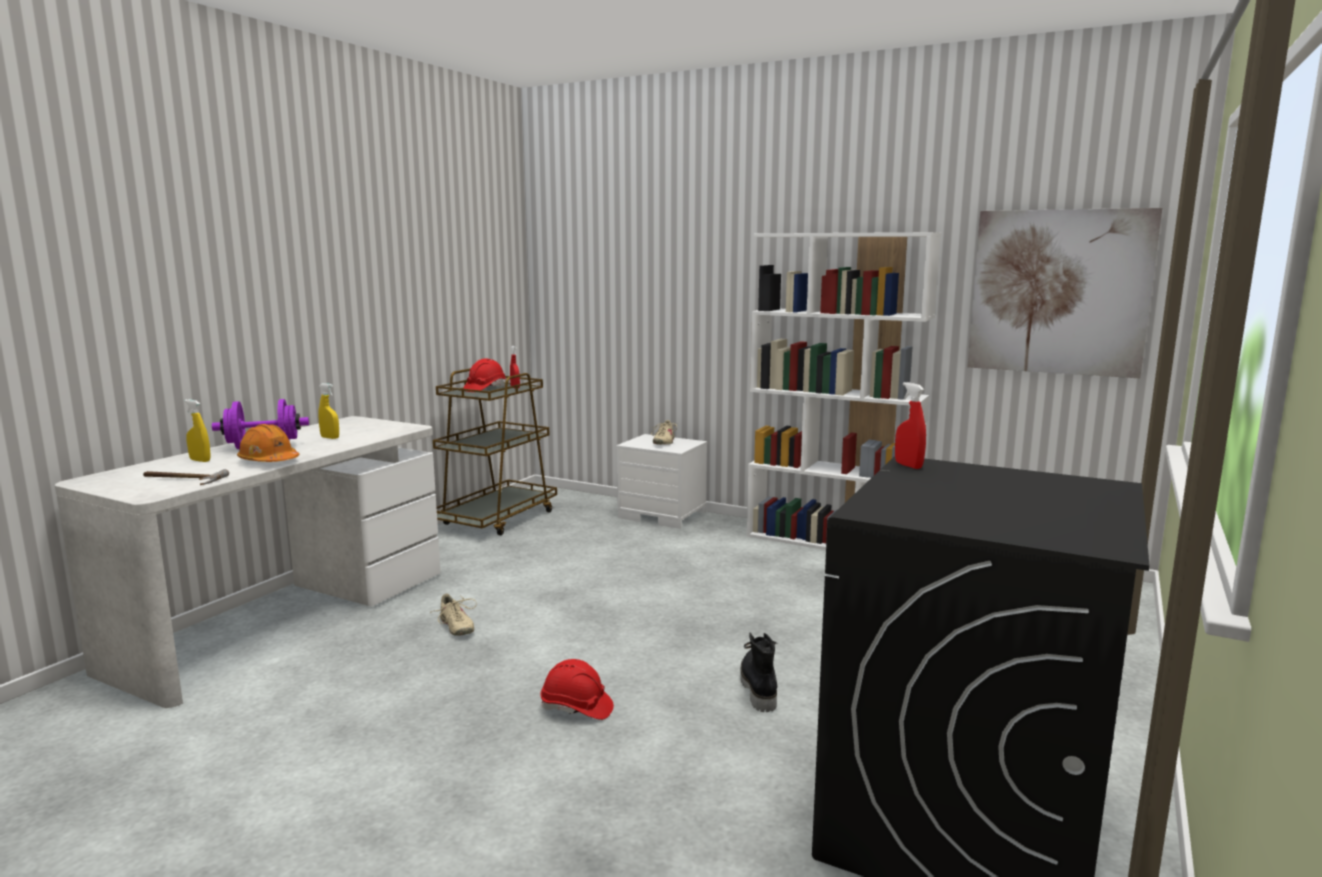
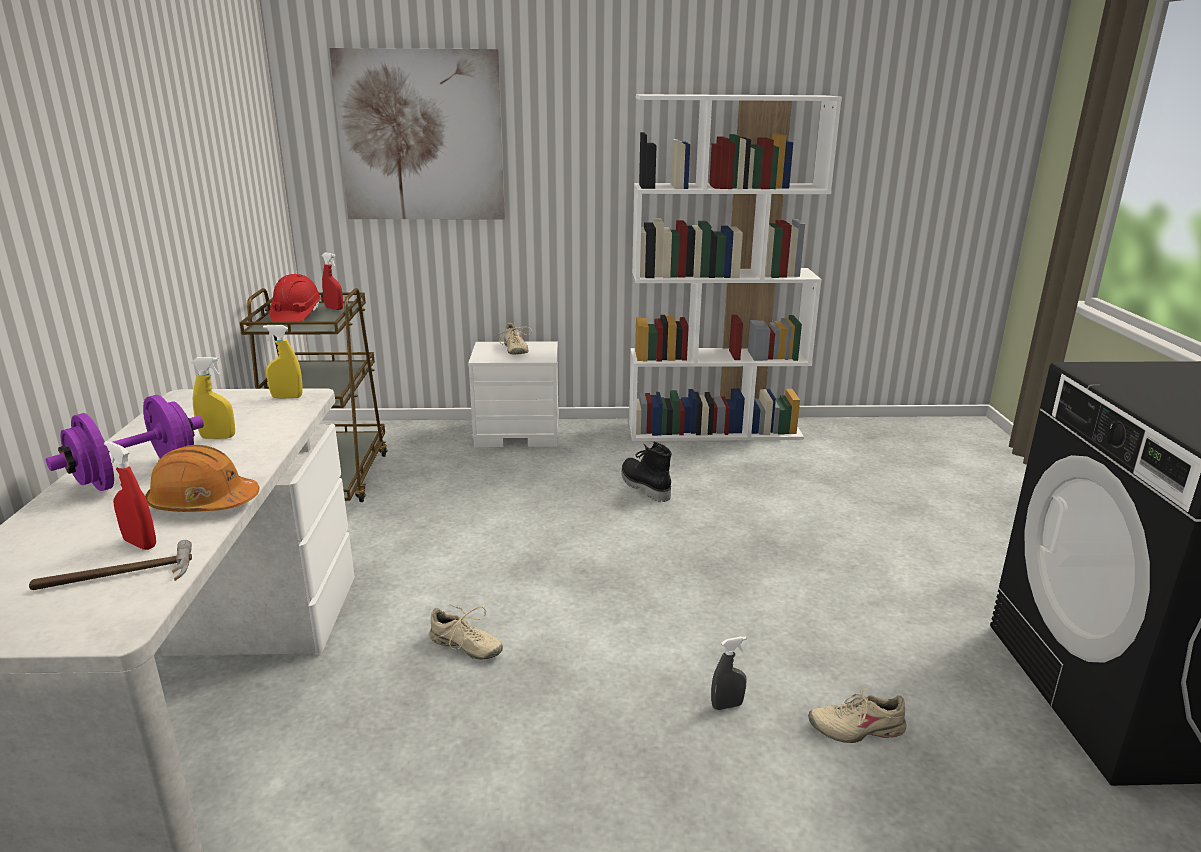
camera: 30 degrees left, 10 degrees up
(200, 460) = (72, 529): yellow spray bottle -> yellow spray bottle (287, 397)
(576, 708) = (727, 705): red hard hat -> grey spray bottle
(652, 751) = (856, 728): none -> beige shoe
(757, 688) = (851, 616): black boot -> black boot (644, 487)
(908, 465) = (1097, 374): red spray bottle -> red spray bottle (140, 543)
(1058, 292) = (928, 157): picture -> picture (421, 136)

